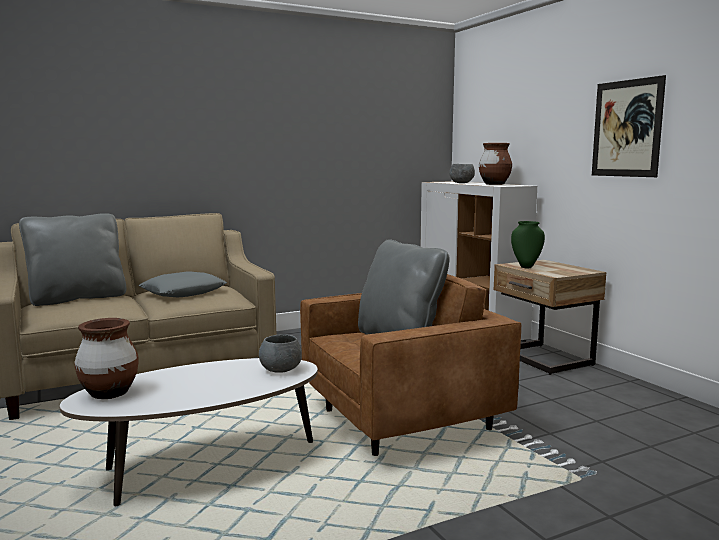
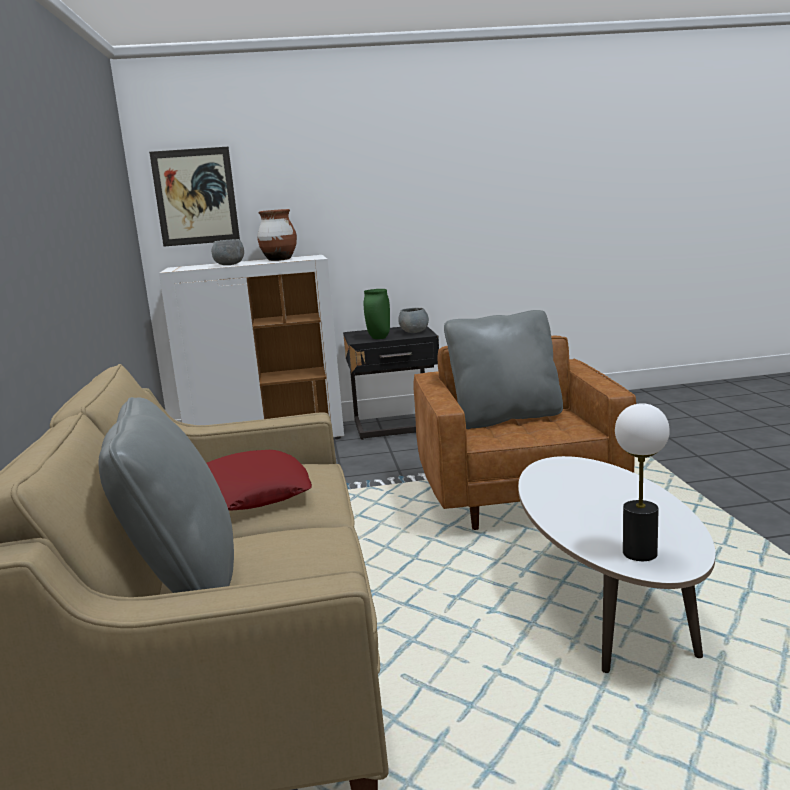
camera: 70 degrees left, 5 degrees up
(109, 394) = (640, 553): brown vase -> table lamp
(184, 292) = (251, 492): grey pillow -> red pillow
(281, 370) = (569, 470): grey bowl -> grey bowl (414, 332)
(543, 359) = (396, 427): beige nightstand -> black nightstand
(626, 128) = (422, 187): picture -> picture (195, 197)

